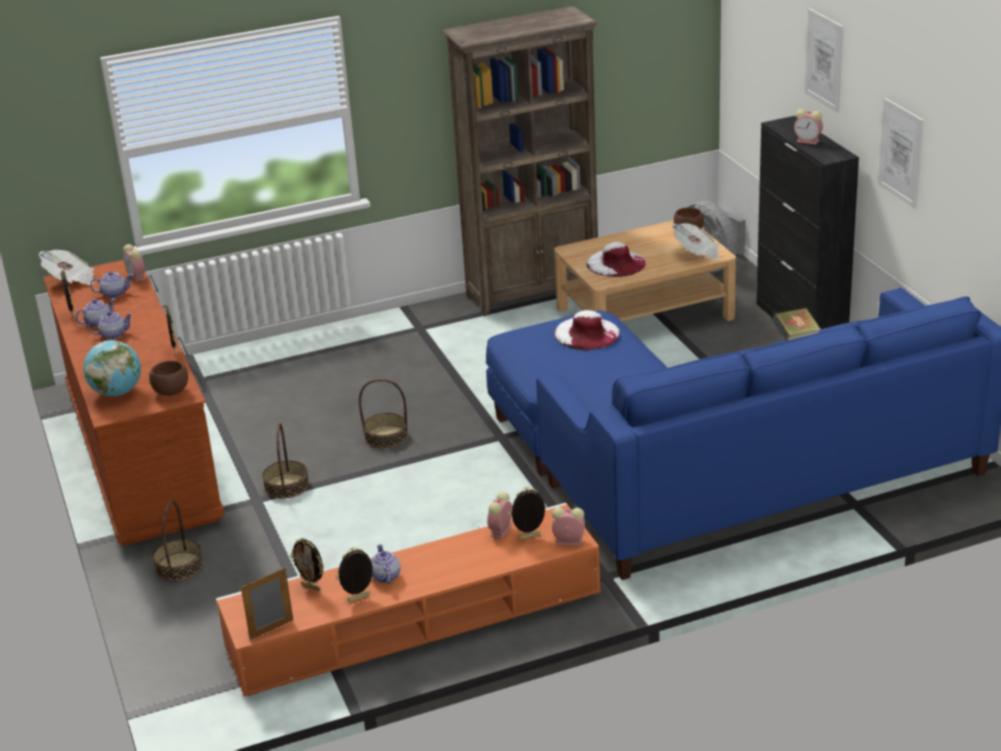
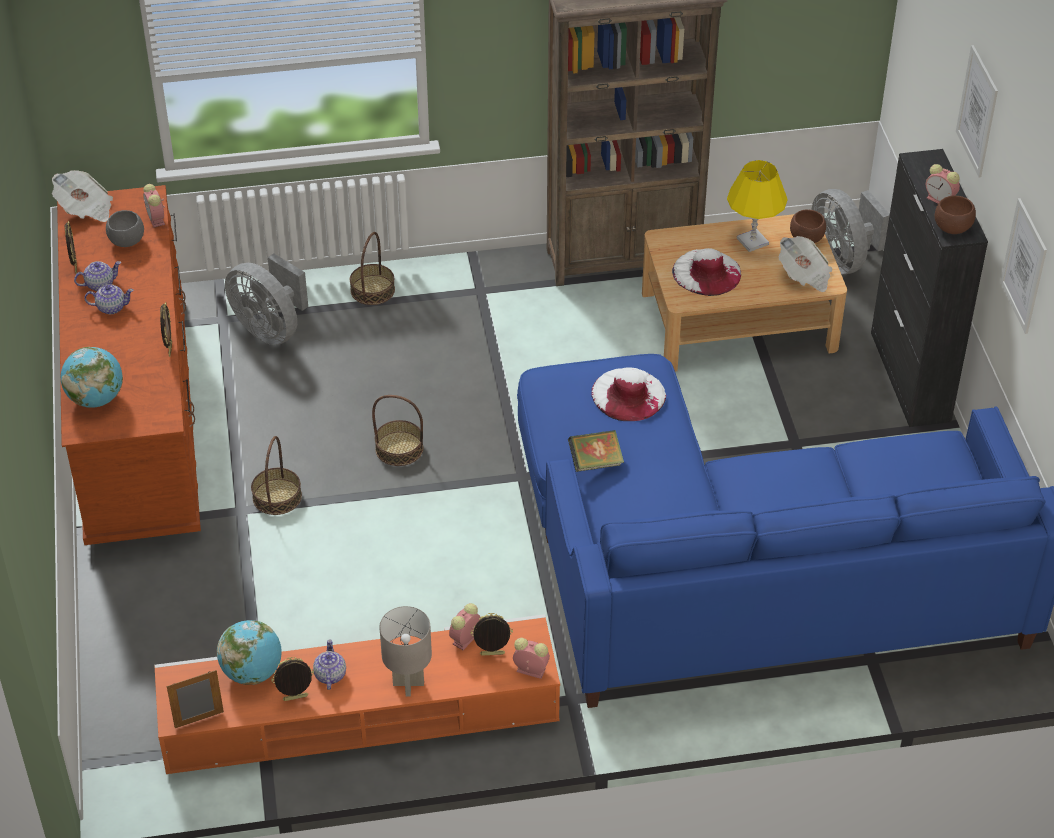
camera: 10 degrees right, 15 degrees up
(114, 294) = (126, 241): teapot -> grey bowl
(171, 392) = (151, 410): brown bowl -> brown bowl (952, 228)
(179, 566) = (141, 585): basket -> basket (372, 290)
(245, 379) = (271, 329): none -> grey fan
(311, 587) = (252, 672): picture frame -> globe
(461, 570) = (409, 684): none -> grey table lamp
(645, 240) = (752, 241): none -> yellow table lamp
(795, 337) = (859, 446): book -> book (595, 462)

